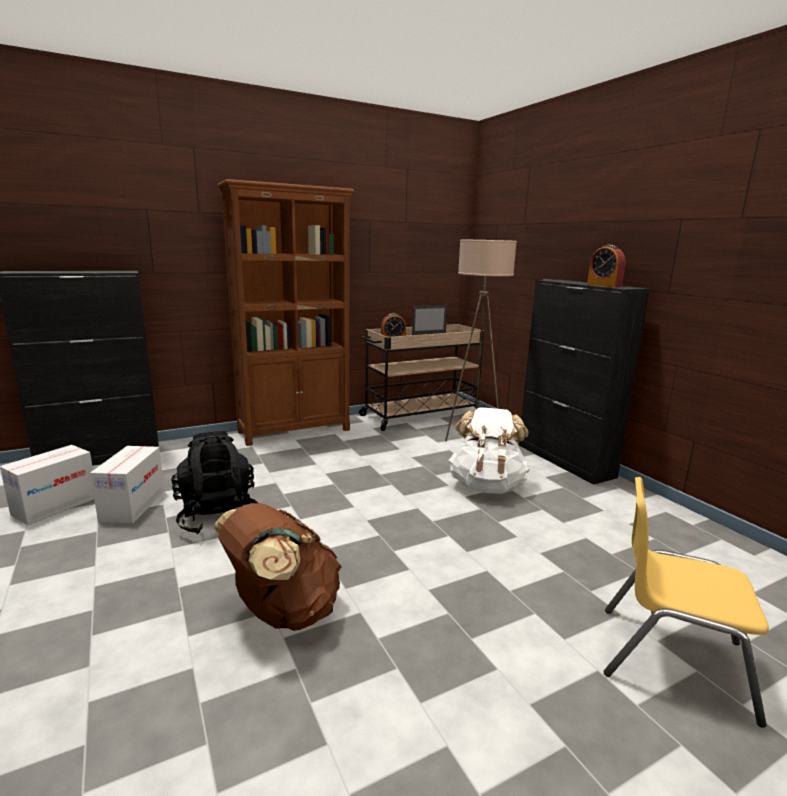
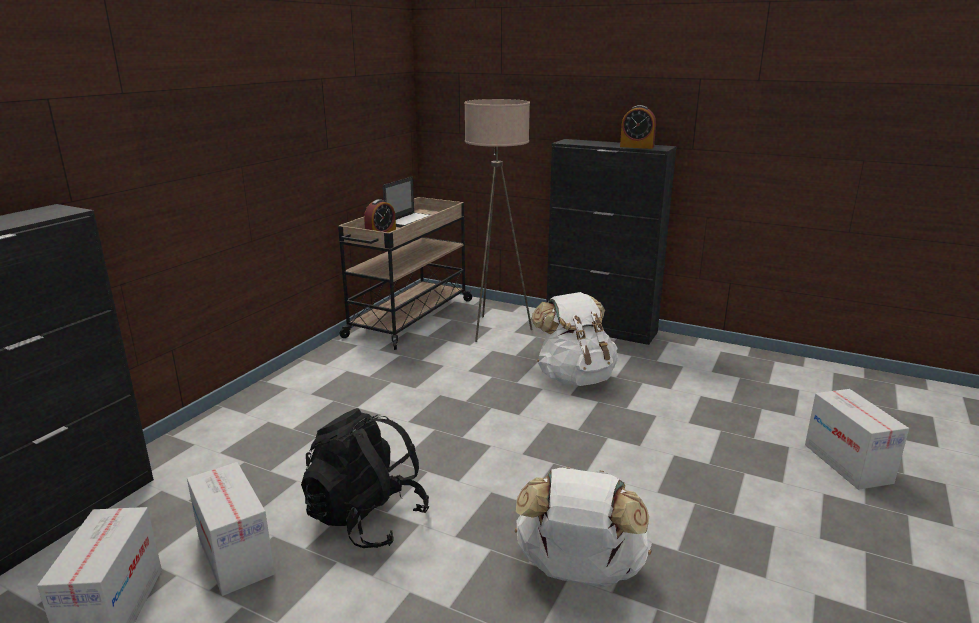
camera: 35 degrees left, 5 degrees up
(282, 612) = (579, 572): brown backpack -> white backpack
(295, 431) = (292, 382): brown bookcase -> none
(672, 659) = (847, 463): yellow chair -> cardboard box

